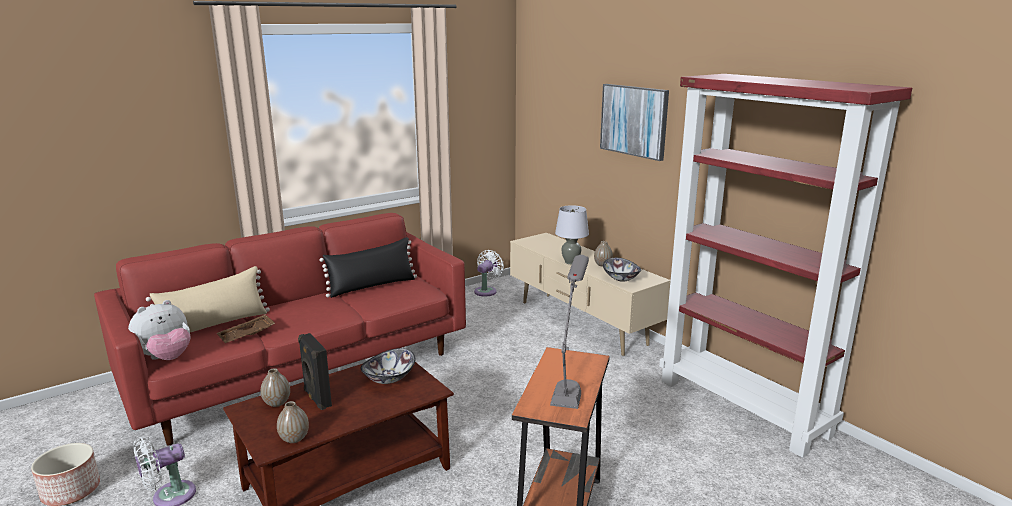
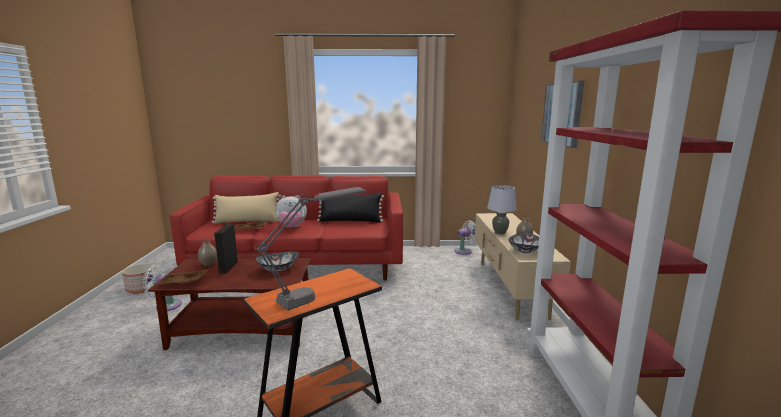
camera: 35 degrees right, 5 degrees down
(166, 358) = (203, 230): plush toy -> plush toy (291, 227)
(294, 438) = (183, 283): vase -> brown tray

